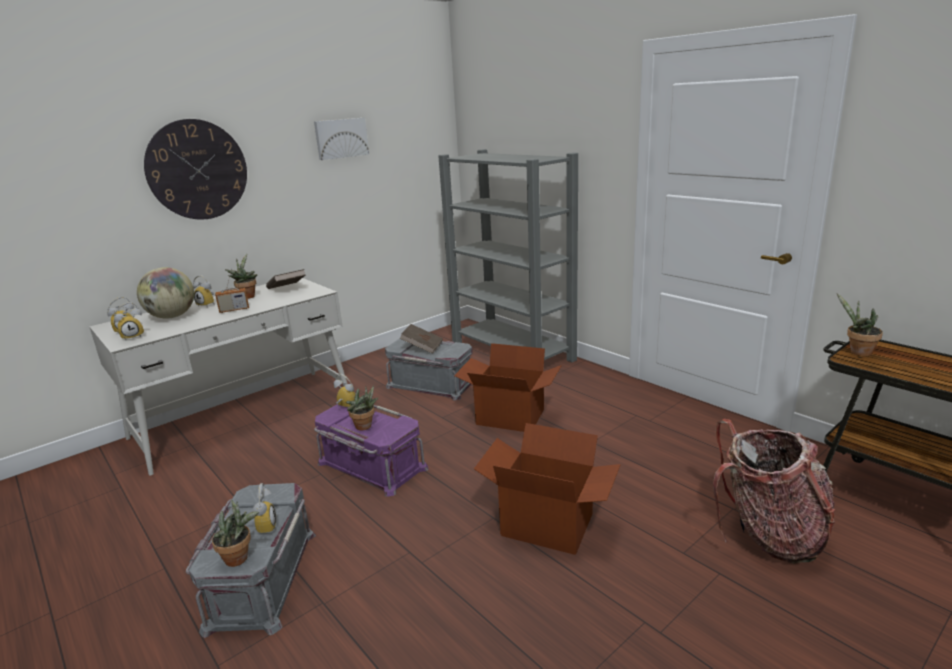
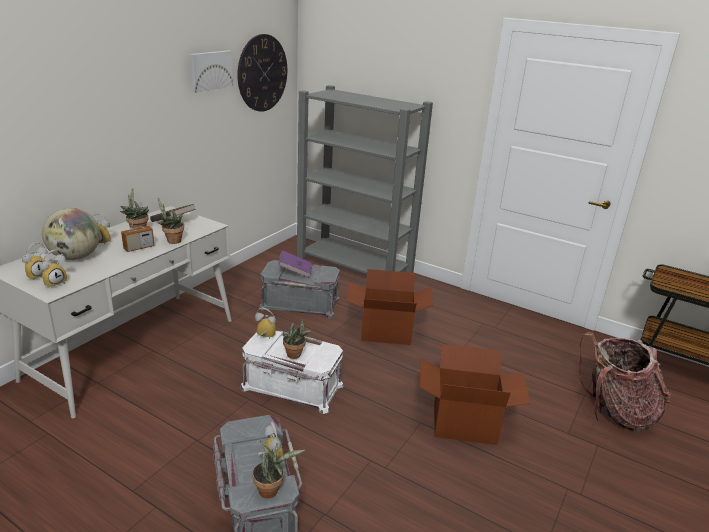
camera: 20 degrees left, 5 degrees up
(197, 170) = (88, 104): wall clock -> wall clock (262, 73)
(370, 466) = (291, 387): purple storage box -> white storage box
(422, 347) = (295, 271): brown book -> purple book
(857, 352) = (665, 278): potted plant -> potted plant (172, 241)

